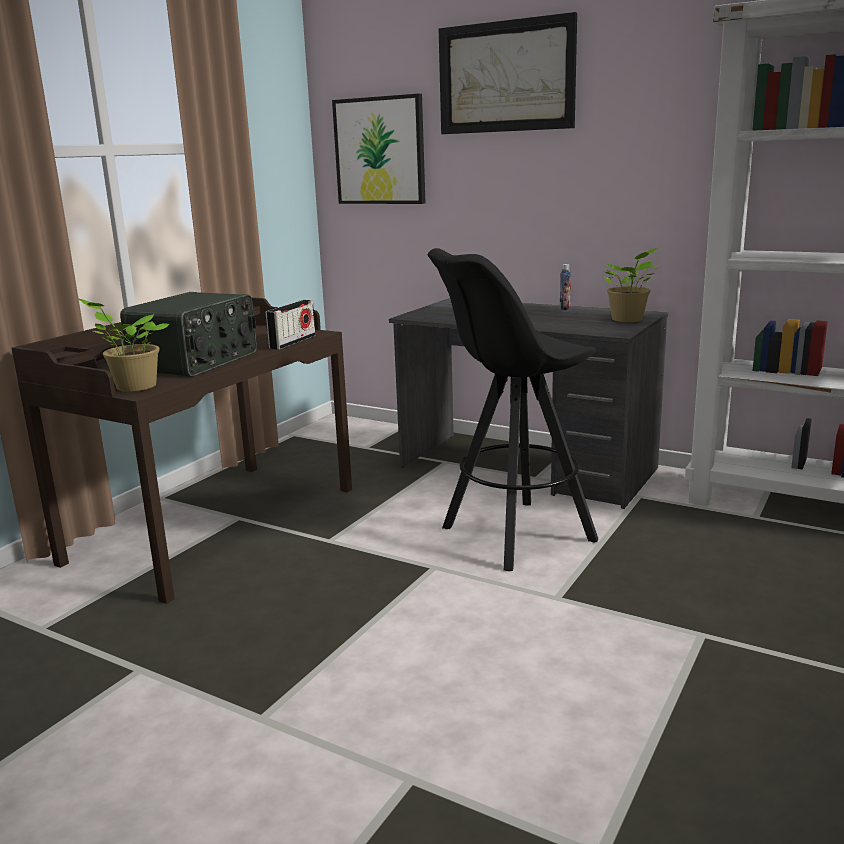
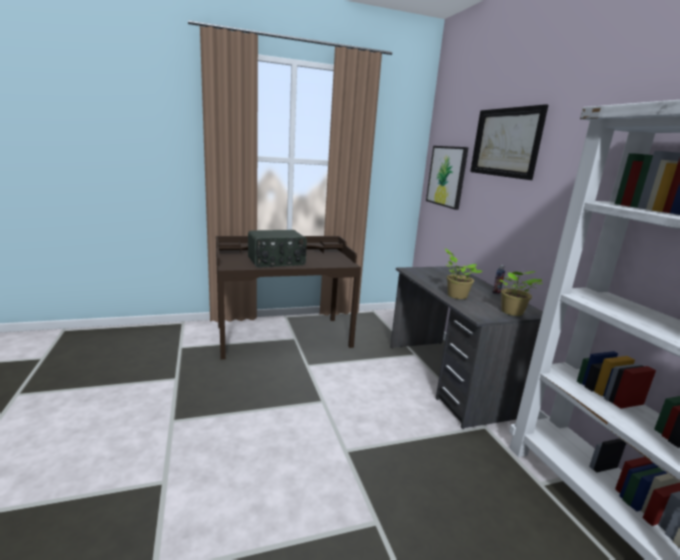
camera: 40 degrees right, 0 degrees up
(133, 387) = (232, 264): potted plant -> potted plant (455, 295)
(292, 342) = (329, 265): radio -> none
(513, 534) = (382, 407): black stool -> none

